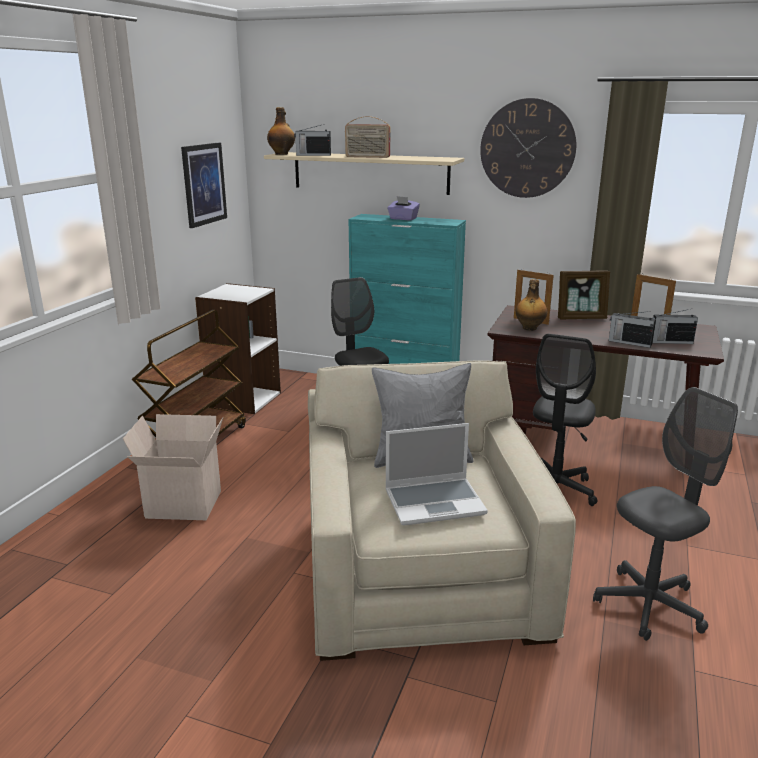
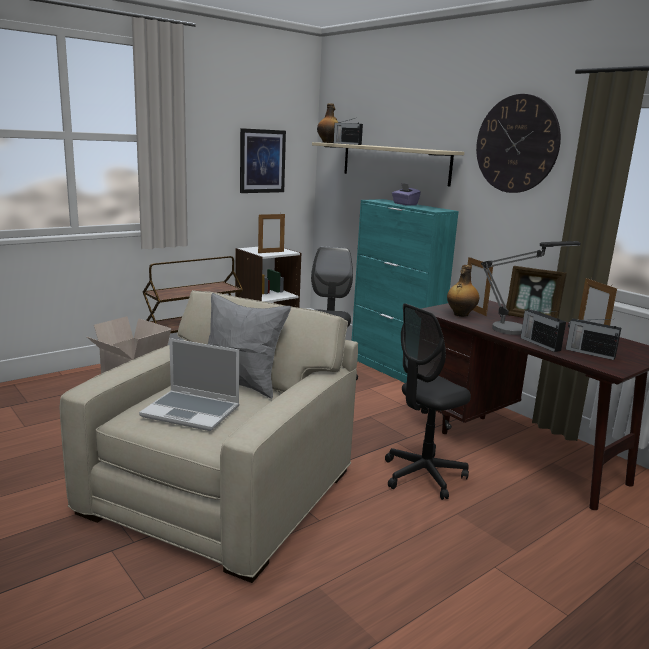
camera: 30 degrees right, 5 degrees down
(244, 294) = (271, 252): none -> picture frame
(367, 157) = (382, 146): radio -> none
(592, 332) = (518, 329): none -> table lamp
(649, 605) = (378, 595): grey office chair -> none

